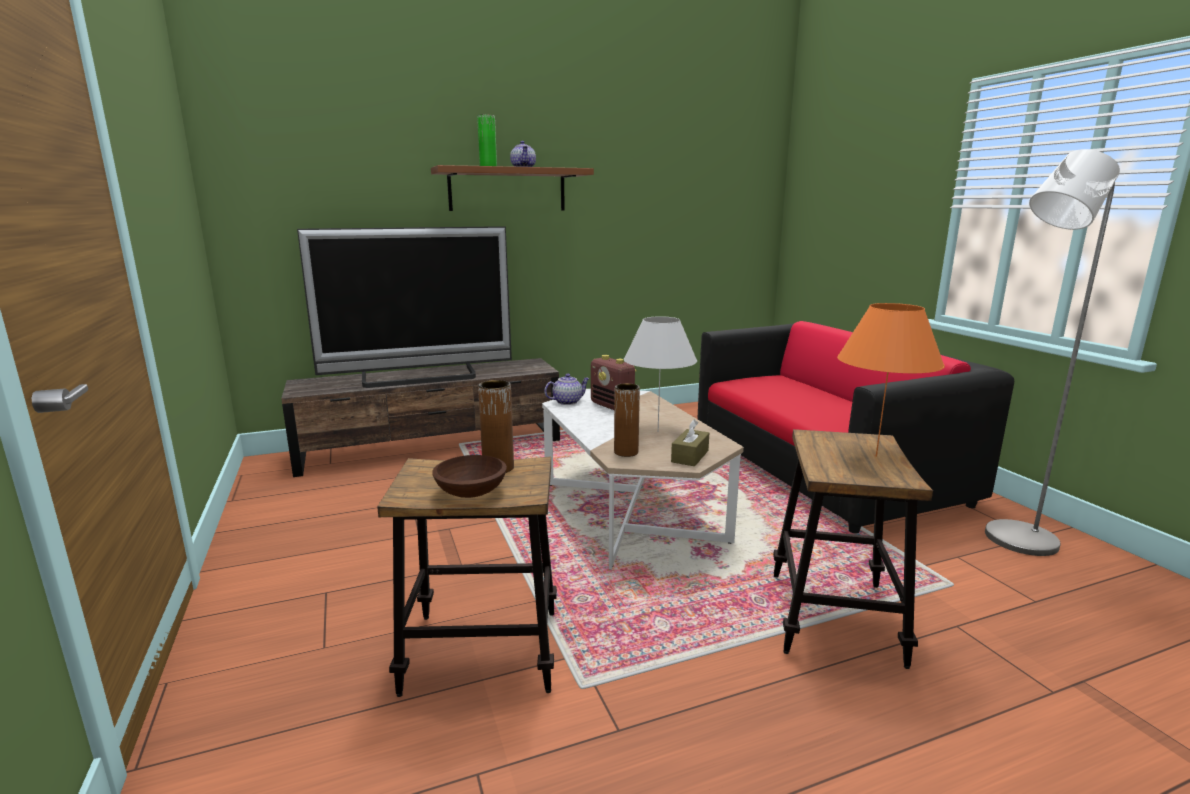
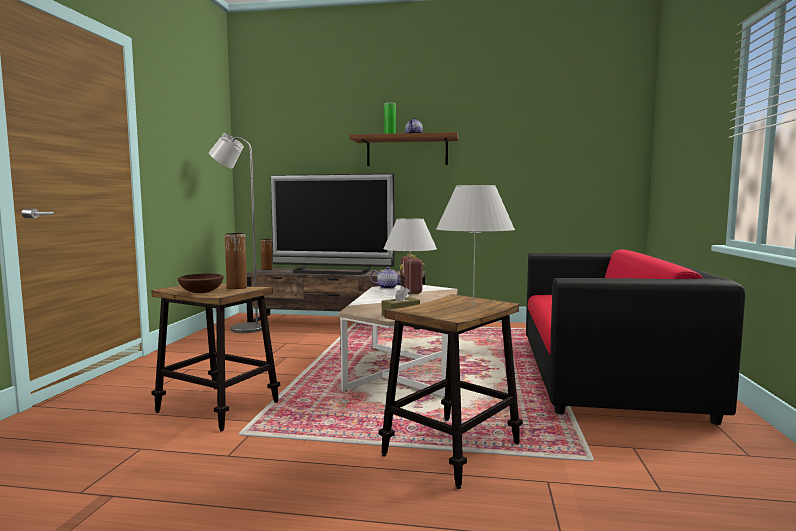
camera: 30 degrees right, 10 degrees down
(626, 452) = (365, 308): brown vase -> brown vase (266, 269)
(875, 456) = (473, 309): orange table lamp -> white table lamp
(1011, 541) = (715, 452): grey floor lamp -> grey floor lamp (241, 328)

